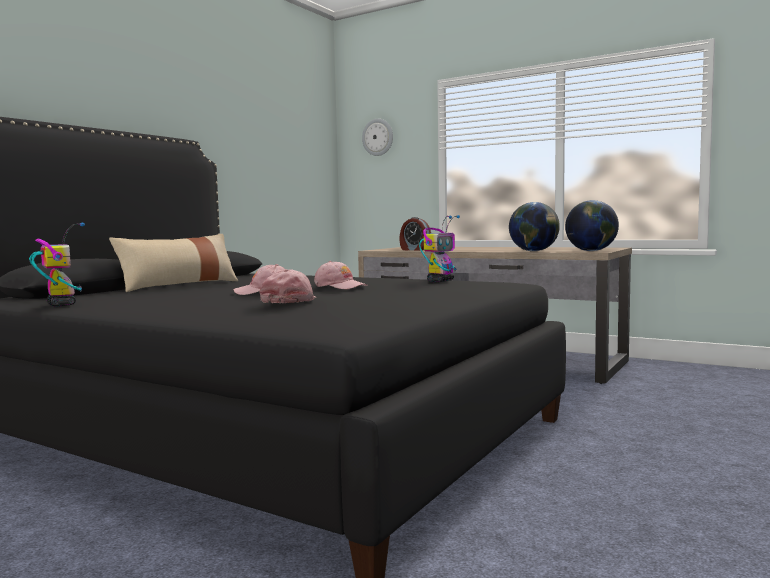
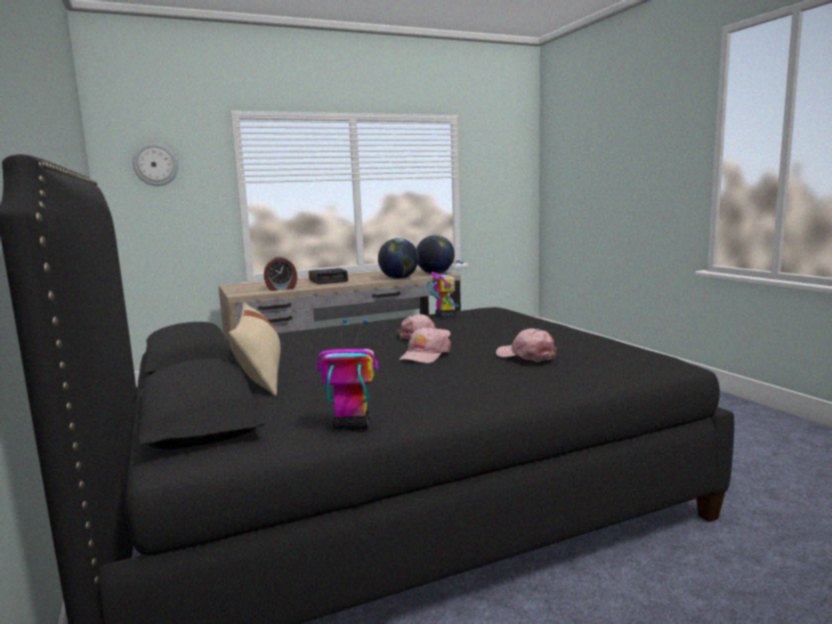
camera: 55 degrees left, 5 degrees up
(475, 249) = (328, 281): none -> alarm clock

